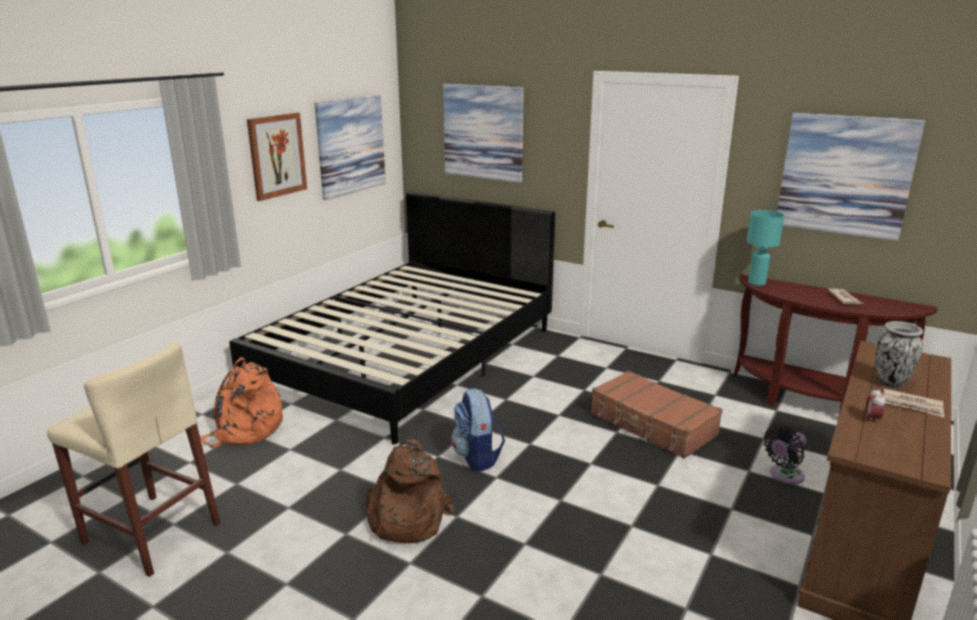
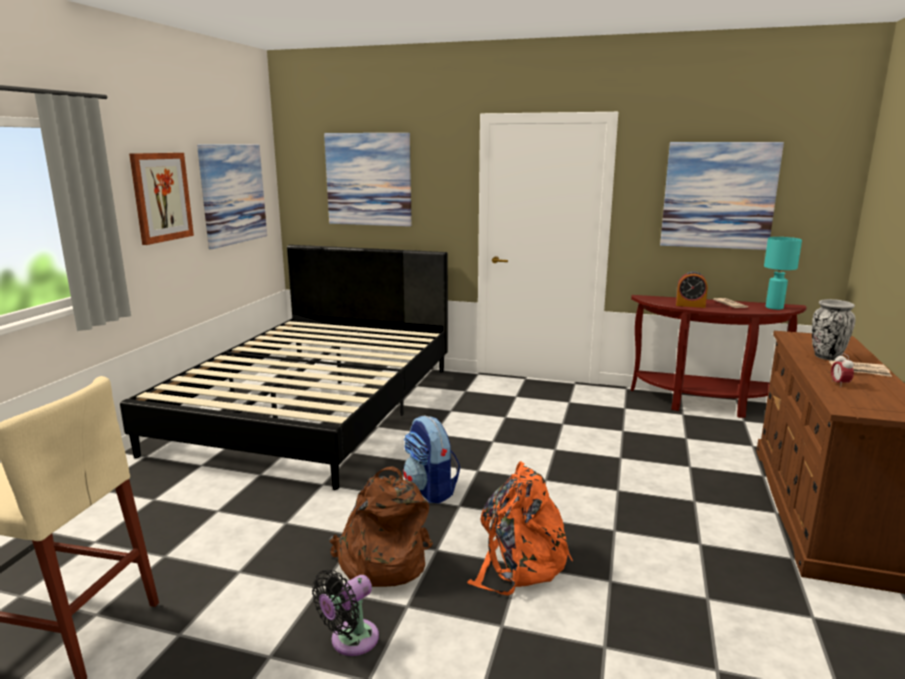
camera: 15 degrees left, 5 degrees down
(245, 431) = (155, 499): orange backpack -> orange backpack (518, 562)
(652, 425) = (584, 439): brown suitcase -> none
(756, 283) = (650, 299): turquoise table lamp -> turquoise table lamp (773, 307)
(784, 476) = (721, 466): black fan -> black fan (350, 641)
(796, 295) = (690, 305): none -> alarm clock

